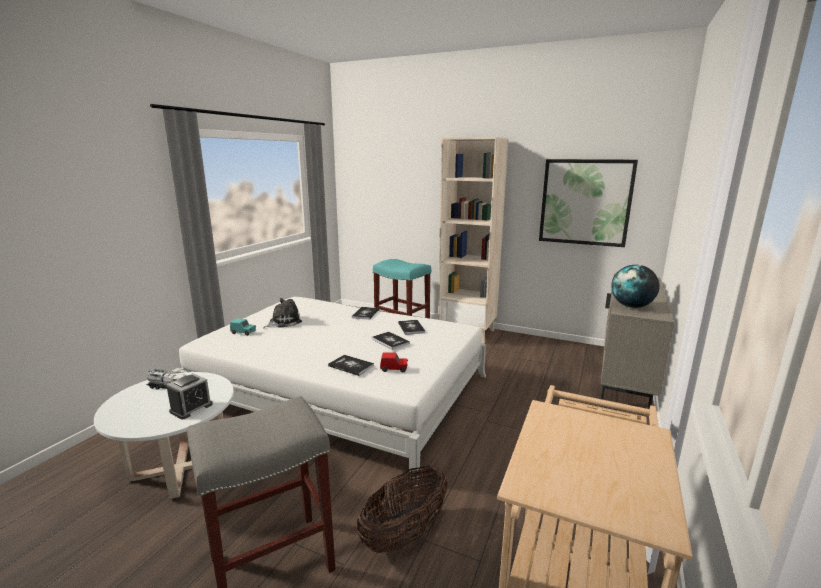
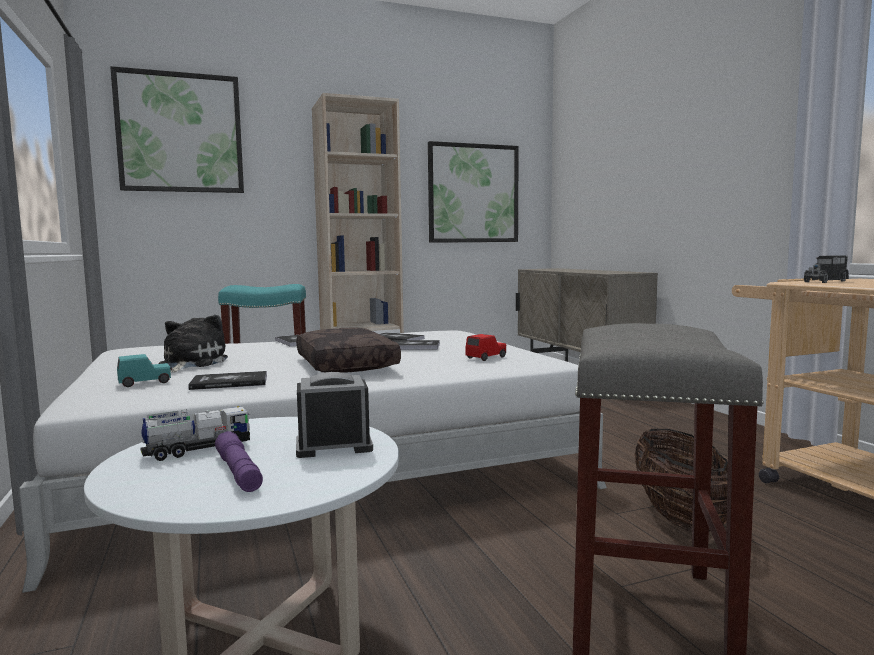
camera: 45 degrees left, 10 degrees down
(147, 407) = (238, 472): none -> purple flashlight
(191, 408) = (334, 446): alarm clock -> alarm clock turned 90 degrees counterclockwise
(320, 348) = (343, 364): none -> brown pillow
(351, 366) = (435, 365): book -> book (229, 382)
(381, 161) = (180, 133): none -> picture
(576, 421) = (826, 281): none -> toy truck
(631, 306) = (605, 272): globe -> none

